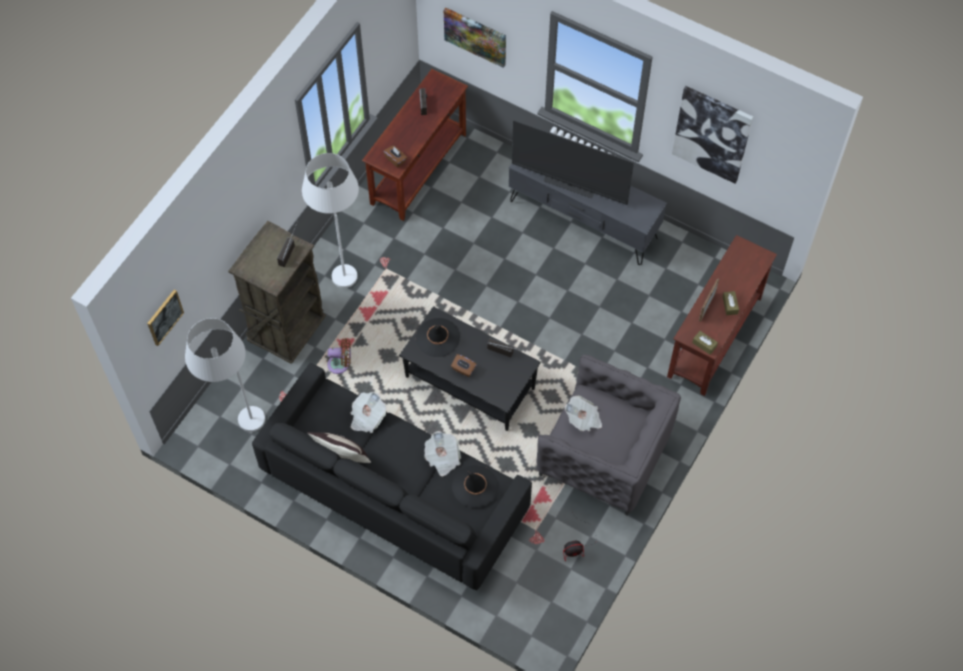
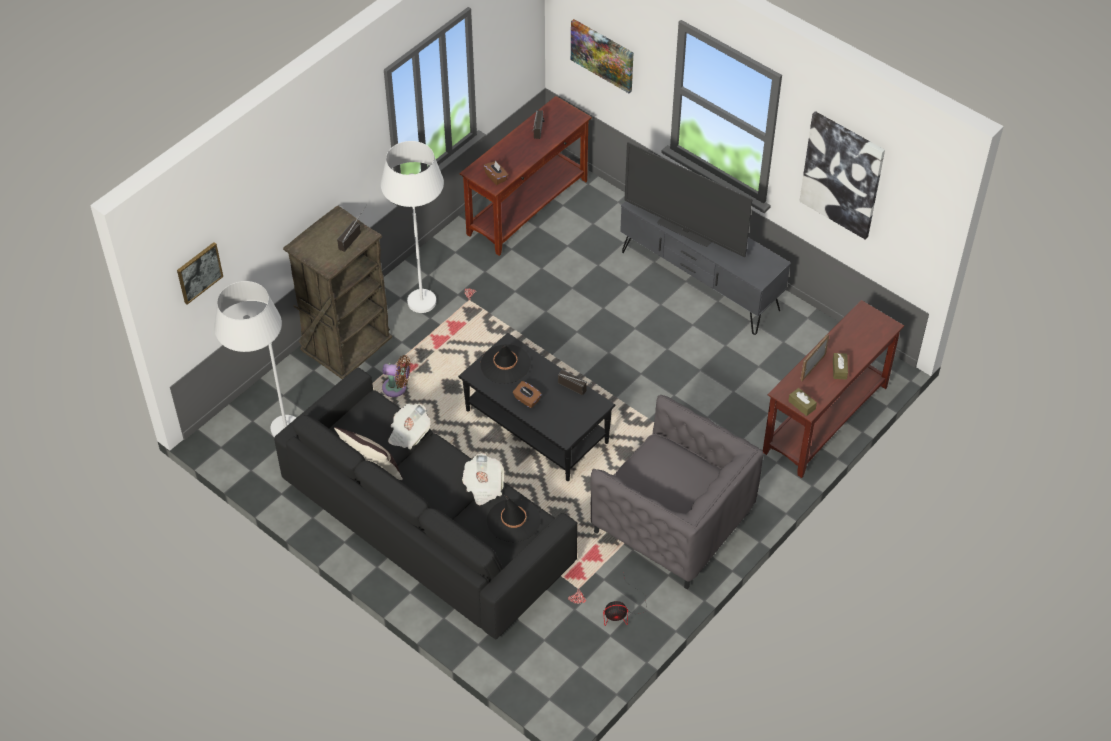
camera: 10 degrees right, 10 degrees down
(583, 419) = (650, 467): newspaper -> none

